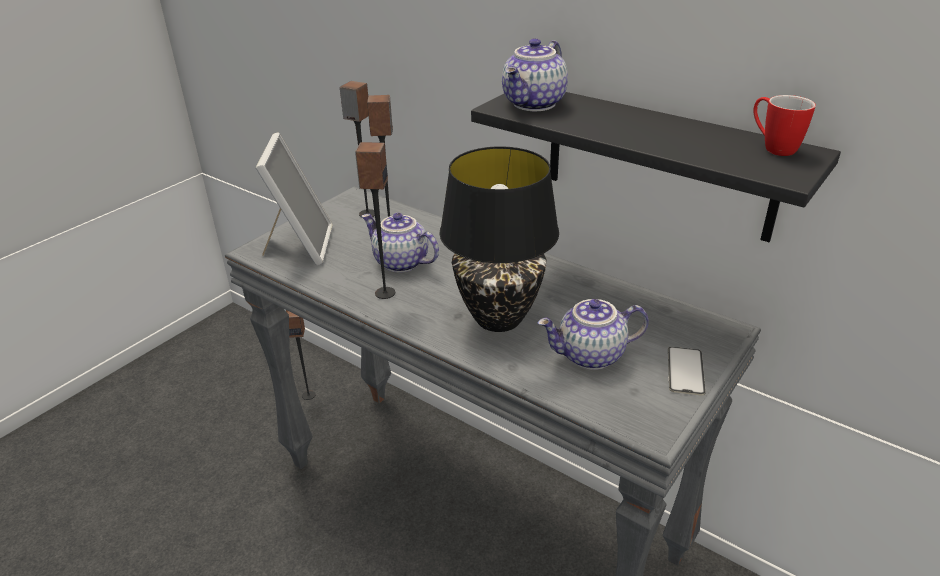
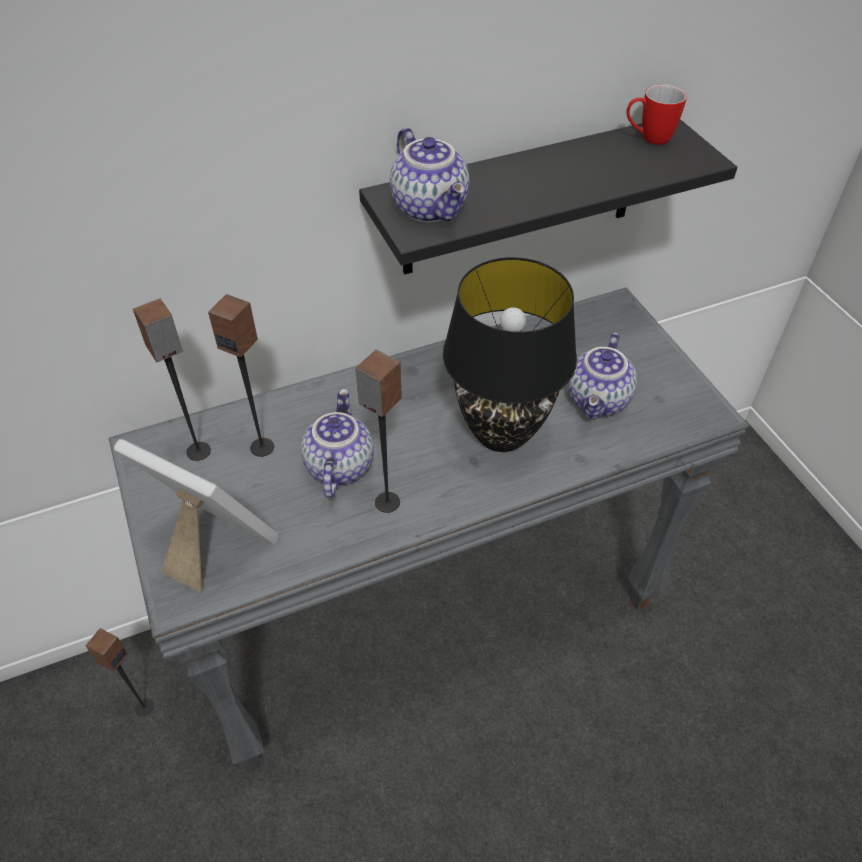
camera: 60 degrees left, 15 degrees up
(400, 263) = (338, 466): teapot -> teapot turned 120 degrees clockwise
(685, 371) = (653, 356): phone -> none

